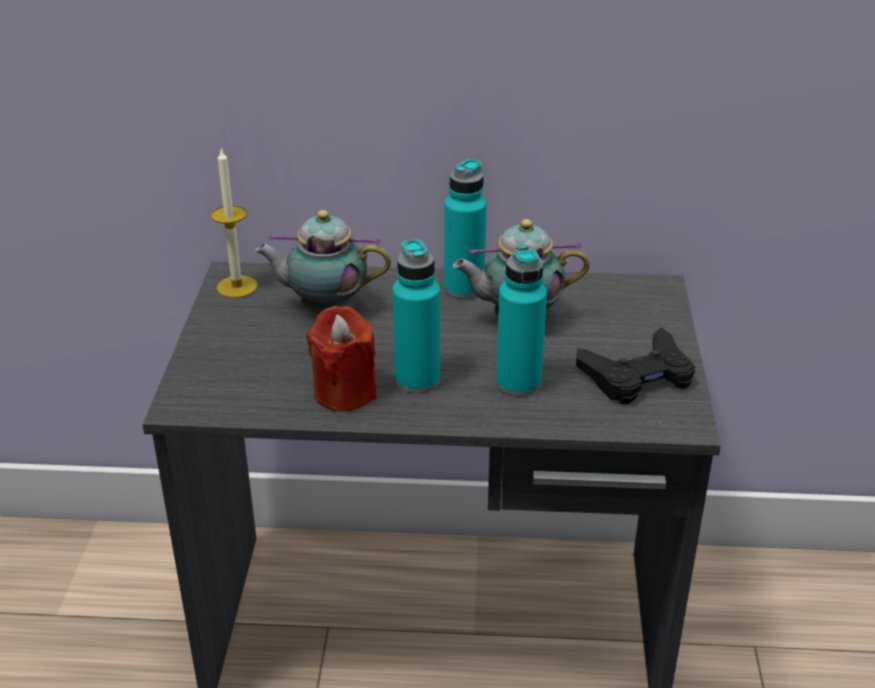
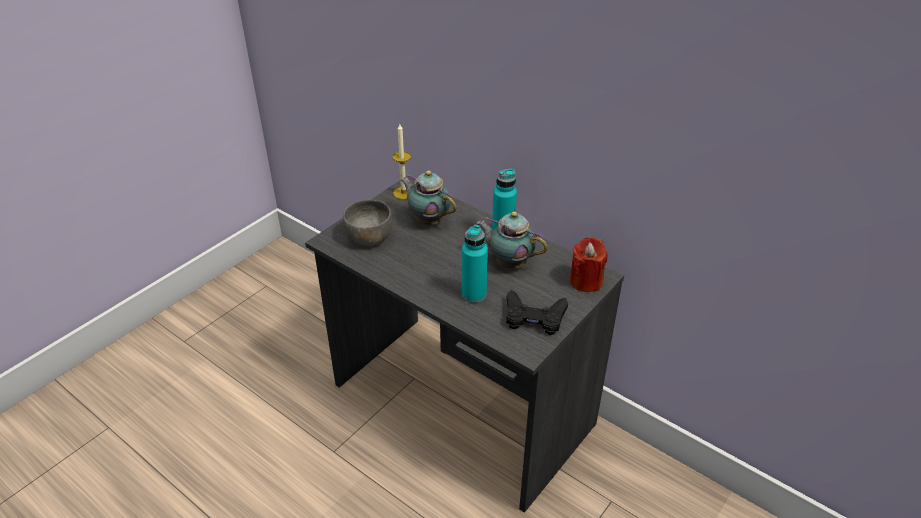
camera: 35 degrees right, 5 degrees up
(254, 371) = (369, 238): none -> grey bowl
(345, 392) = (395, 264): red candle -> red candle (586, 281)
(417, 380) = (431, 272): turquoise bottle -> none

